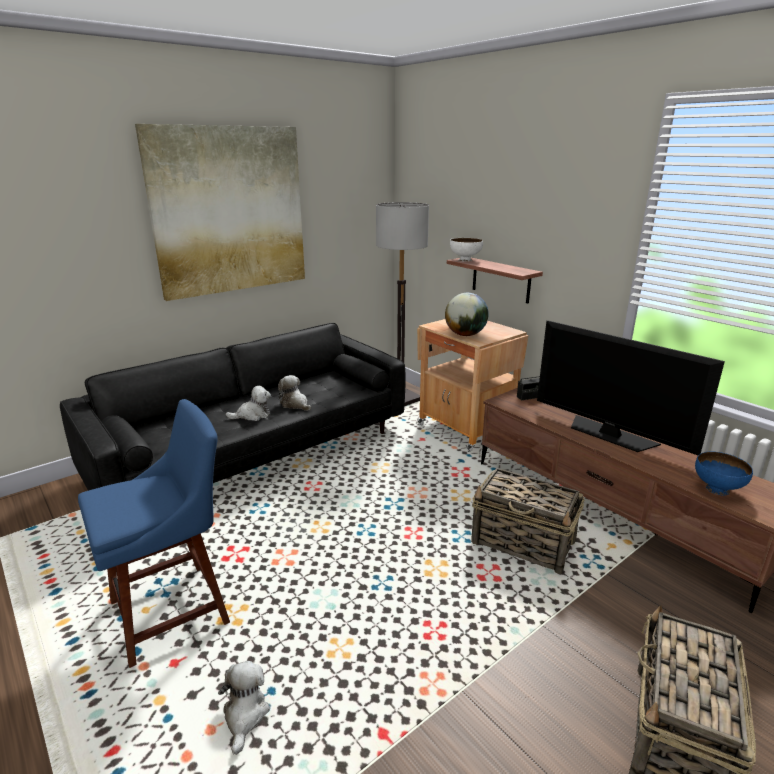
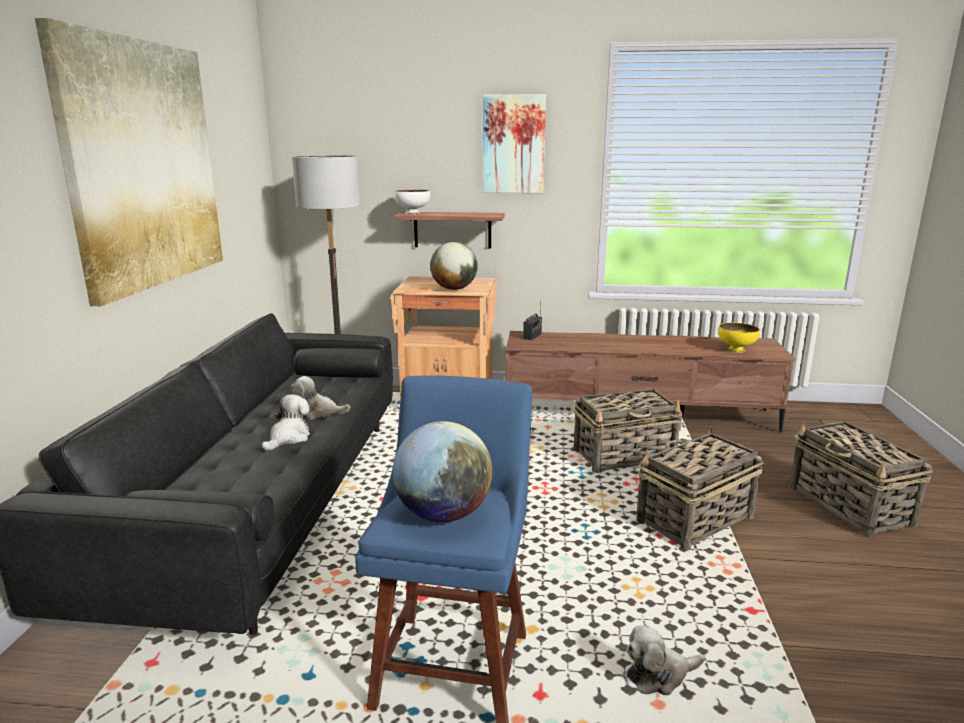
camera: 45 degrees left, 5 degrees down
(127, 501) = (443, 514): none -> globe
(245, 714) = (659, 675): plush toy -> plush toy turned 60 degrees counterclockwise
(481, 631) = (693, 519): none -> basket
(558, 204) = (513, 144): none -> picture
(609, 434) = (629, 342): television -> none
(716, 489) = (736, 350): blue bowl -> yellow bowl

